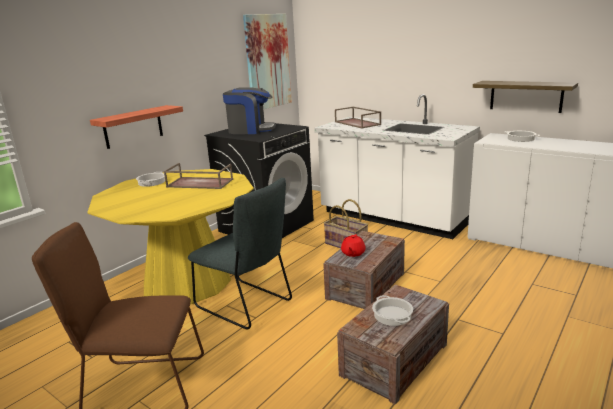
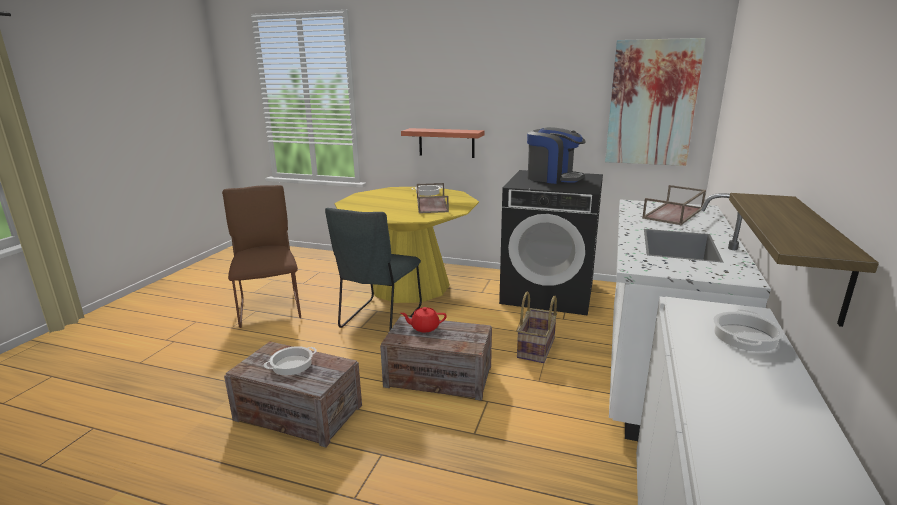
camera: 70 degrees right, 0 degrees up
(250, 130) = (553, 178): coffee machine -> coffee machine turned 45 degrees counterclockwise

